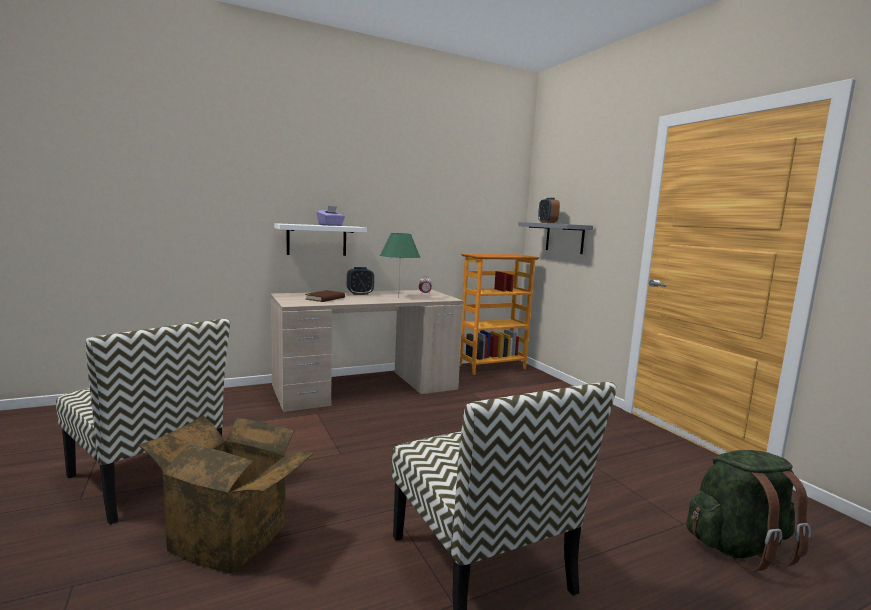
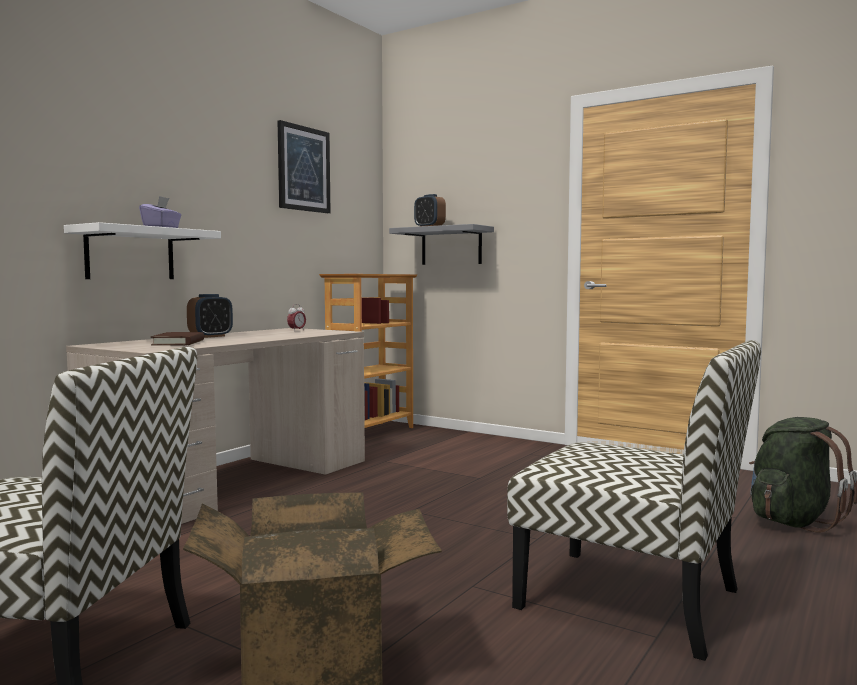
camera: 30 degrees left, 5 degrees down
(398, 297) = (277, 335): green table lamp -> none
(454, 180) = (303, 169): none -> picture

